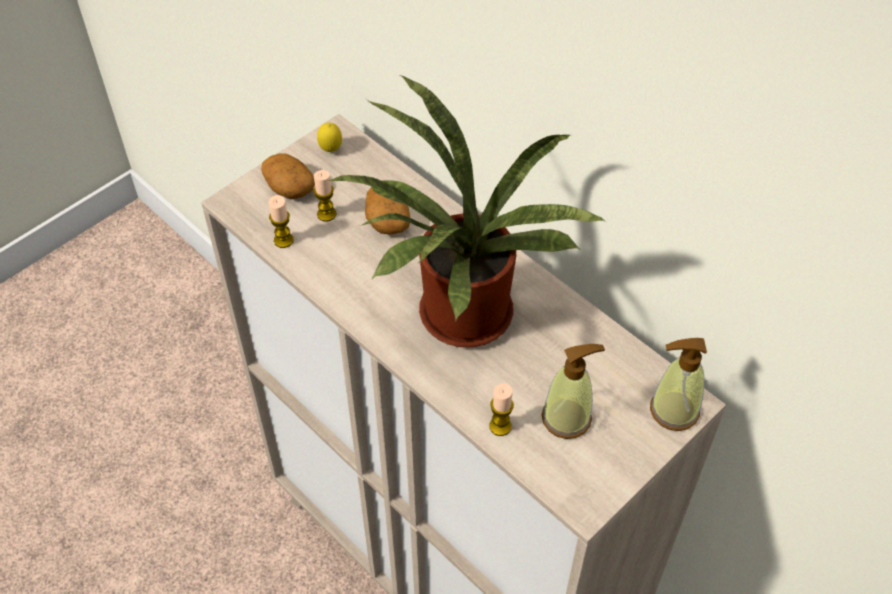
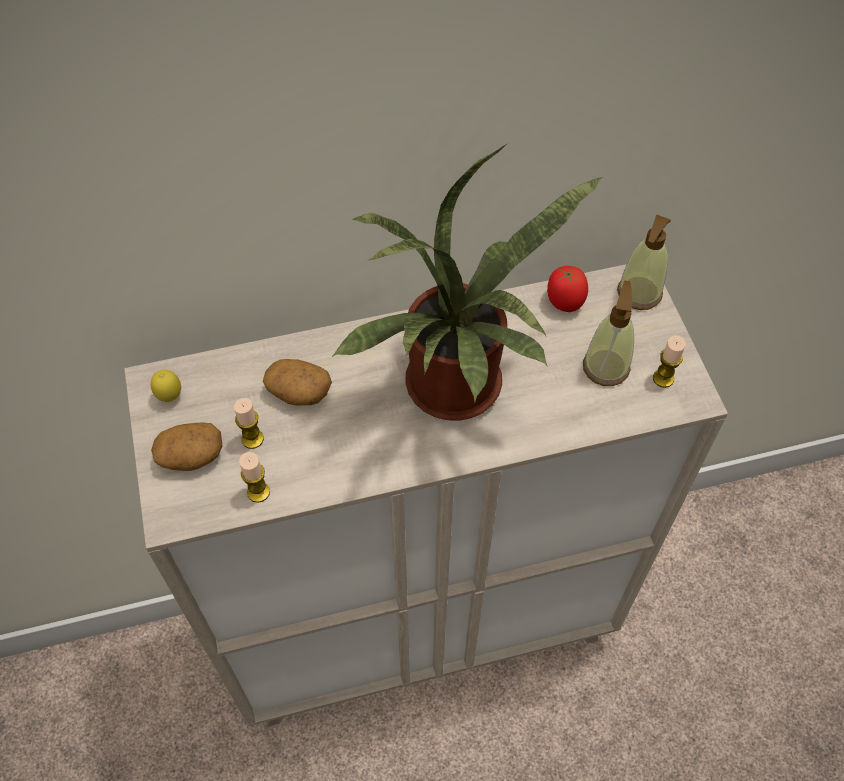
camera: 60 degrees left, 5 degrees up
(500, 426) = (587, 418): candle -> candle (663, 378)
(615, 356) = (564, 302): none -> tomato

